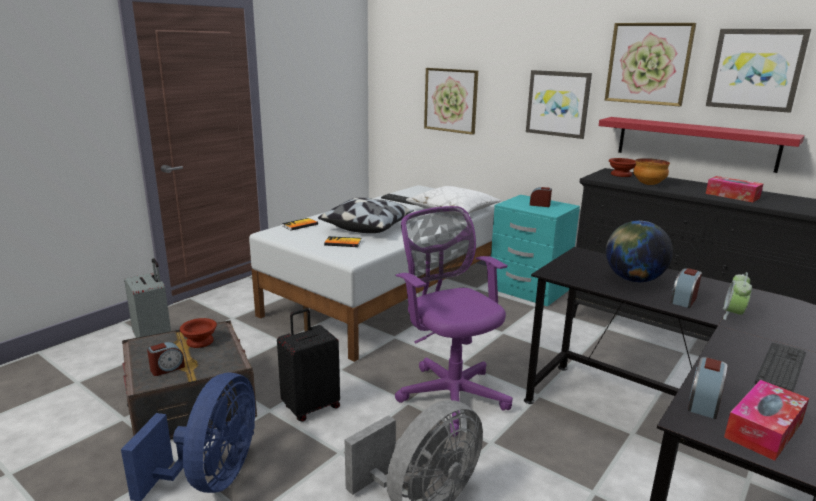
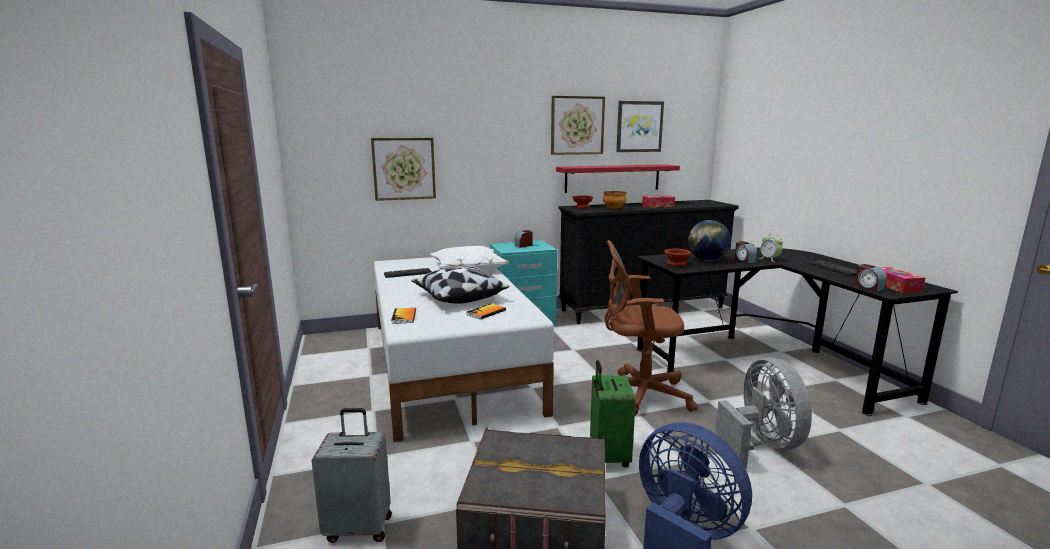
camera: 55 degrees left, 5 degrees down
(167, 368) = (562, 483): alarm clock -> none
(200, 341) = (517, 453): brown bowl -> brown bowl (676, 264)
(311, 407) = (607, 456): black suitcase -> green suitcase
(450, 393) = (639, 394): purple office chair -> brown office chair
(558, 103) = (513, 161): picture -> none

